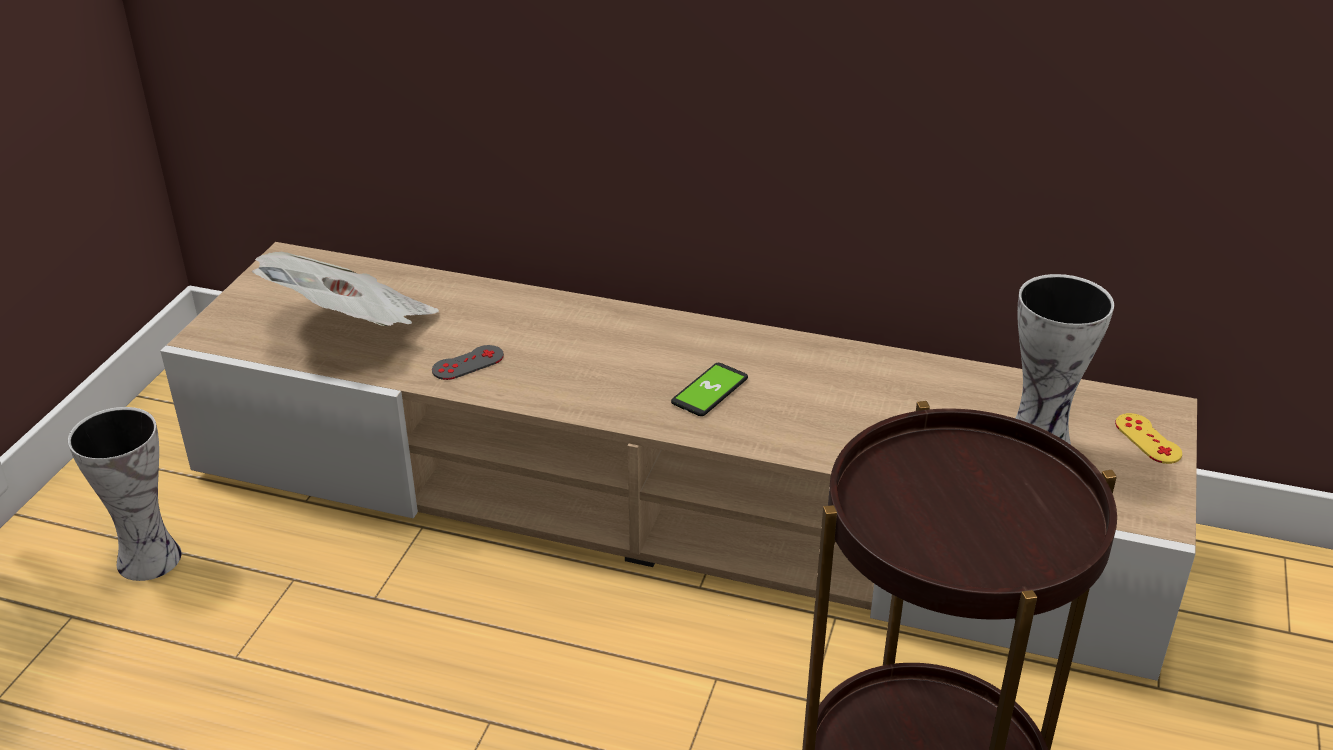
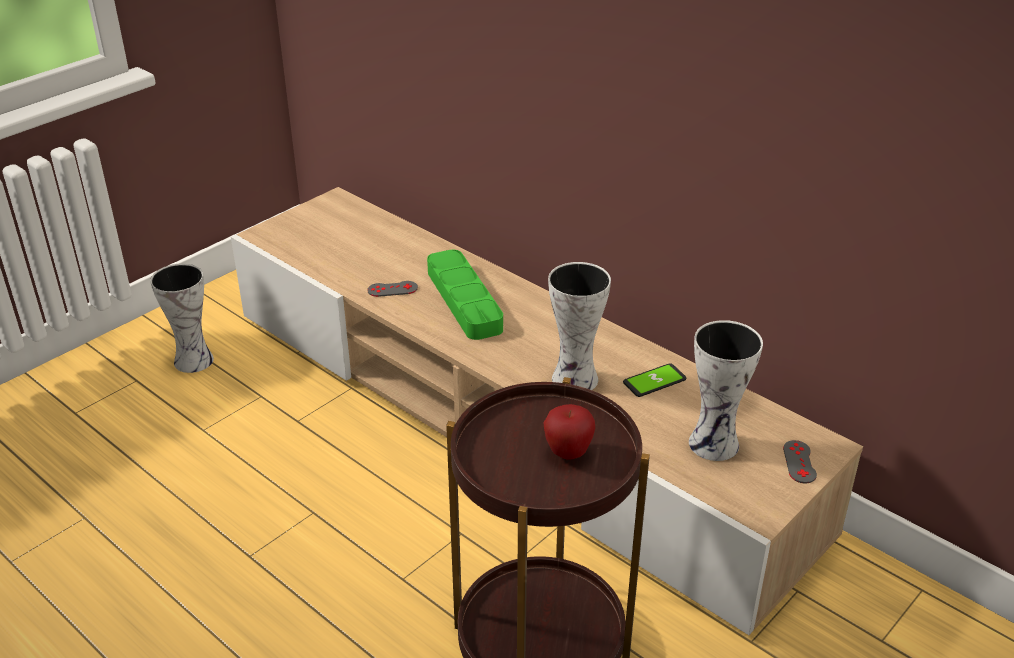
camera: 25 degrees right, 0 degrees up
(354, 327) = (343, 250): newspaper -> none
(580, 352) = (464, 300): none -> green tray
(710, 391) = (525, 346): phone -> phone (654, 381)
(806, 417) = (573, 380): none -> vase
(997, 501) = (568, 452): none -> apple
(1148, 439) = (799, 462): yellow game controller -> grey game controller

